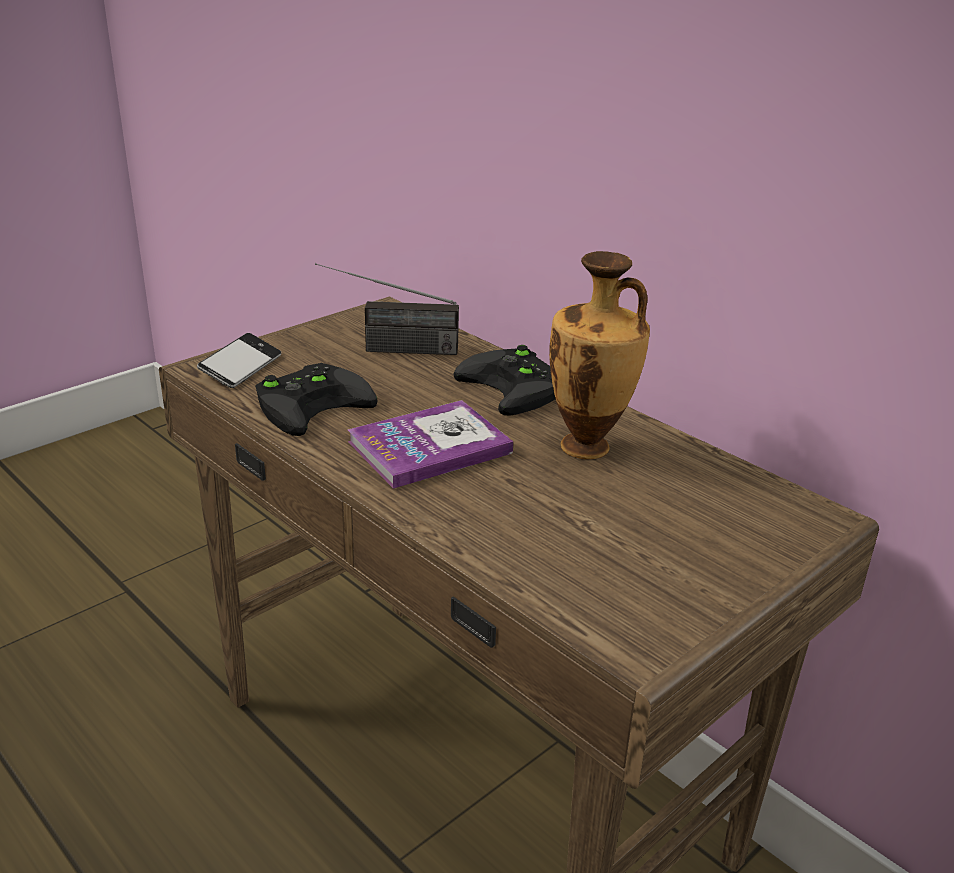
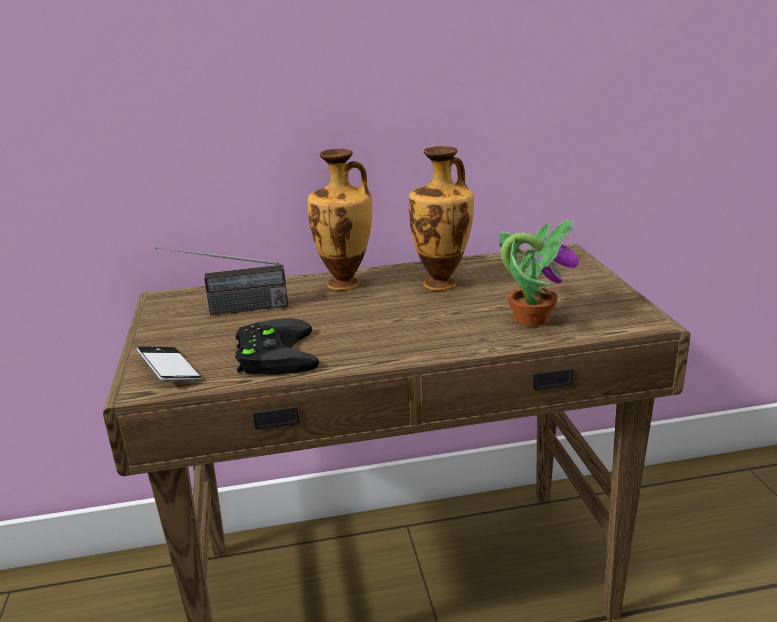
camera: 55 degrees left, 5 degrees down
(387, 349) = (228, 310): radio -> radio turned 45 degrees clockwise
(429, 447) = (387, 326): book -> none
(518, 388) = (346, 284): black game controller -> vase
(547, 541) = (530, 318): none -> potted plant

